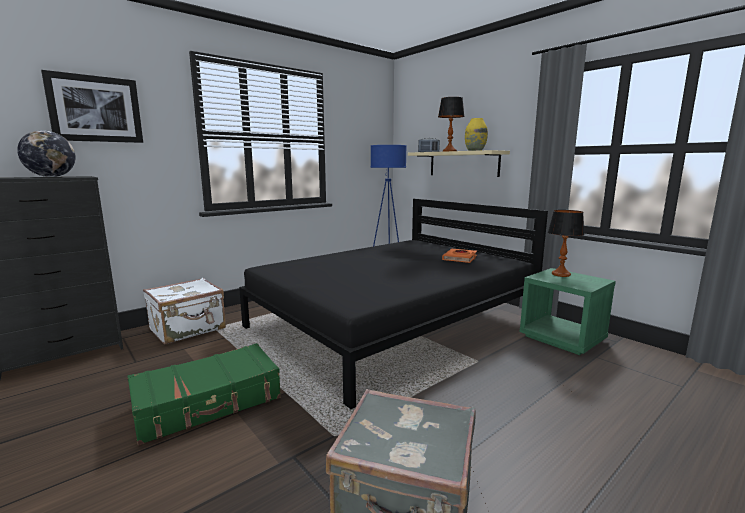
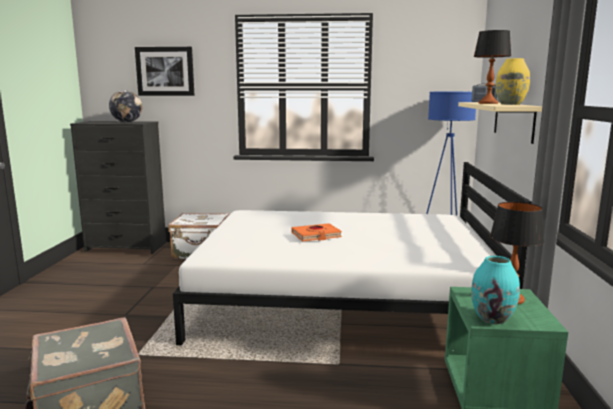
camera: 45 degrees right, 0 degrees up
(208, 403) = (127, 303): green suitcase -> none
(394, 323) = (343, 301): black bed -> white bed
(460, 258) = (422, 245): orange book -> orange book (316, 235)
(583, 285) = (492, 318): none -> turquoise vase

